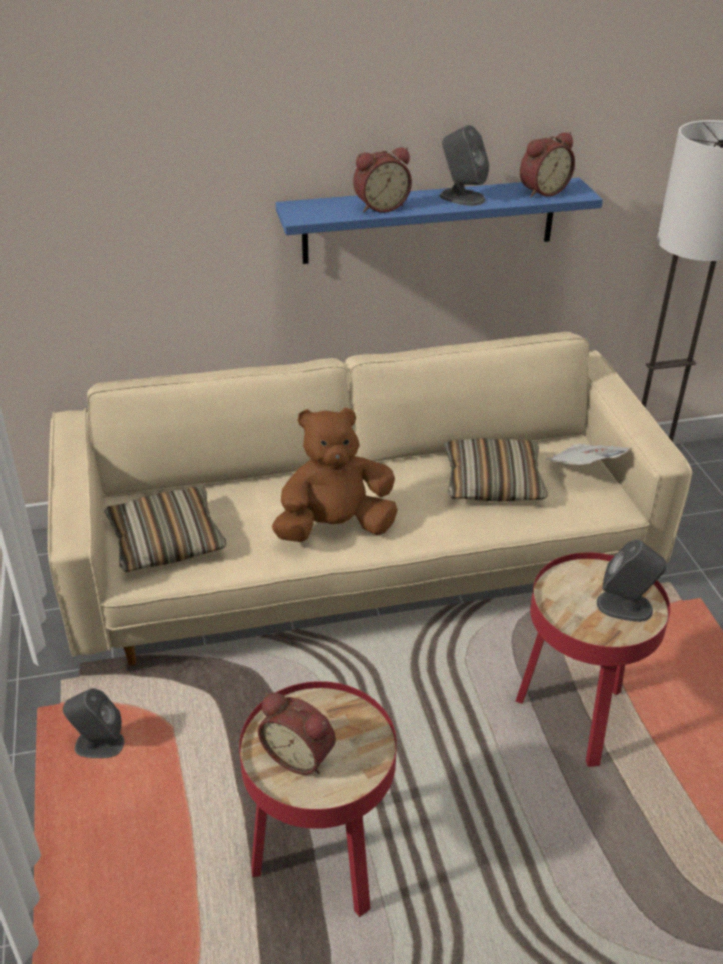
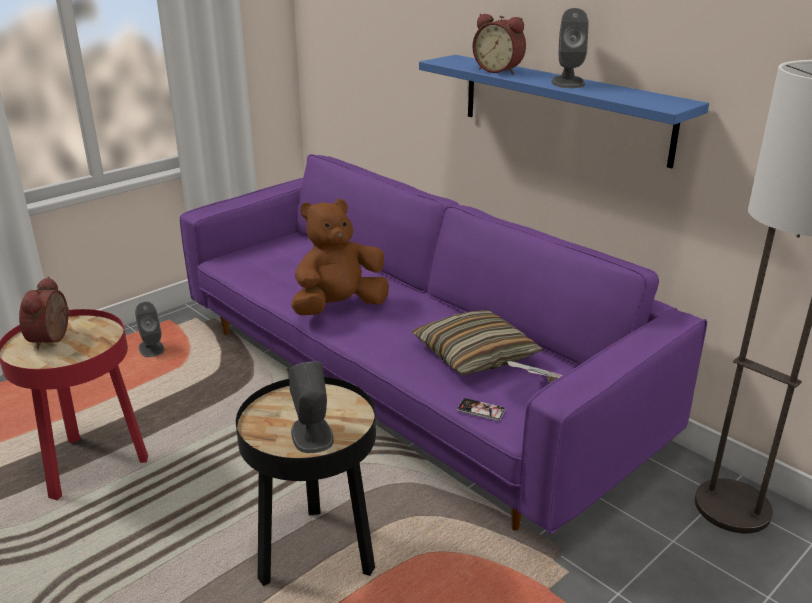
camera: 60 degrees right, 10 degrees down
(166, 541) = (269, 261): pillow -> none
(335, 527) = (339, 307): brown plush toy -> brown plush toy turned 75 degrees counterclockwise
(361, 562) = (406, 383): beige sofa -> purple sofa
(542, 191) = (641, 97): alarm clock -> none
(575, 718) = (315, 554): red side table -> black side table
(583, 513) = (481, 410): none -> phone

